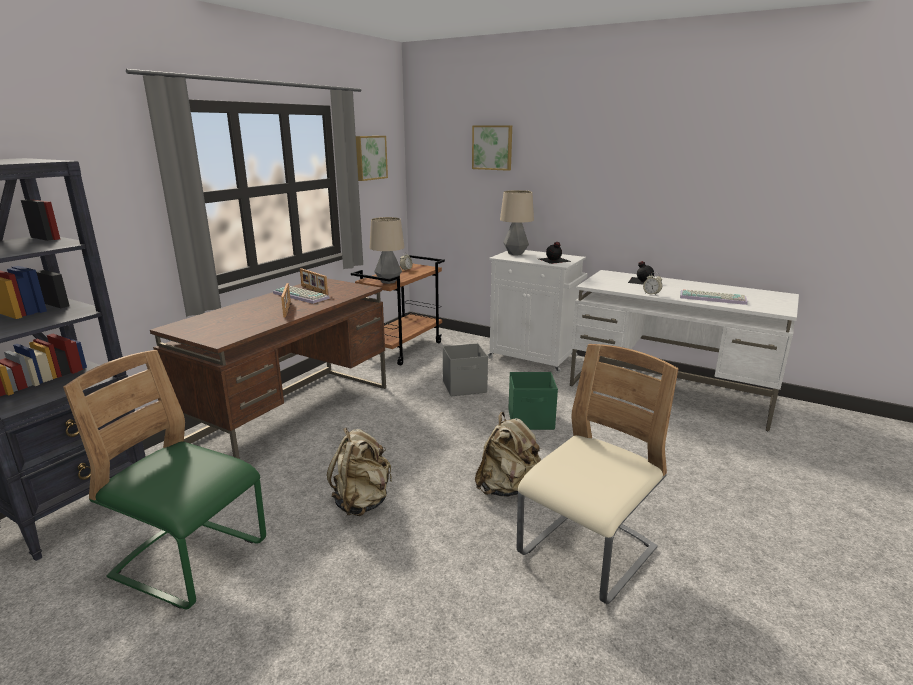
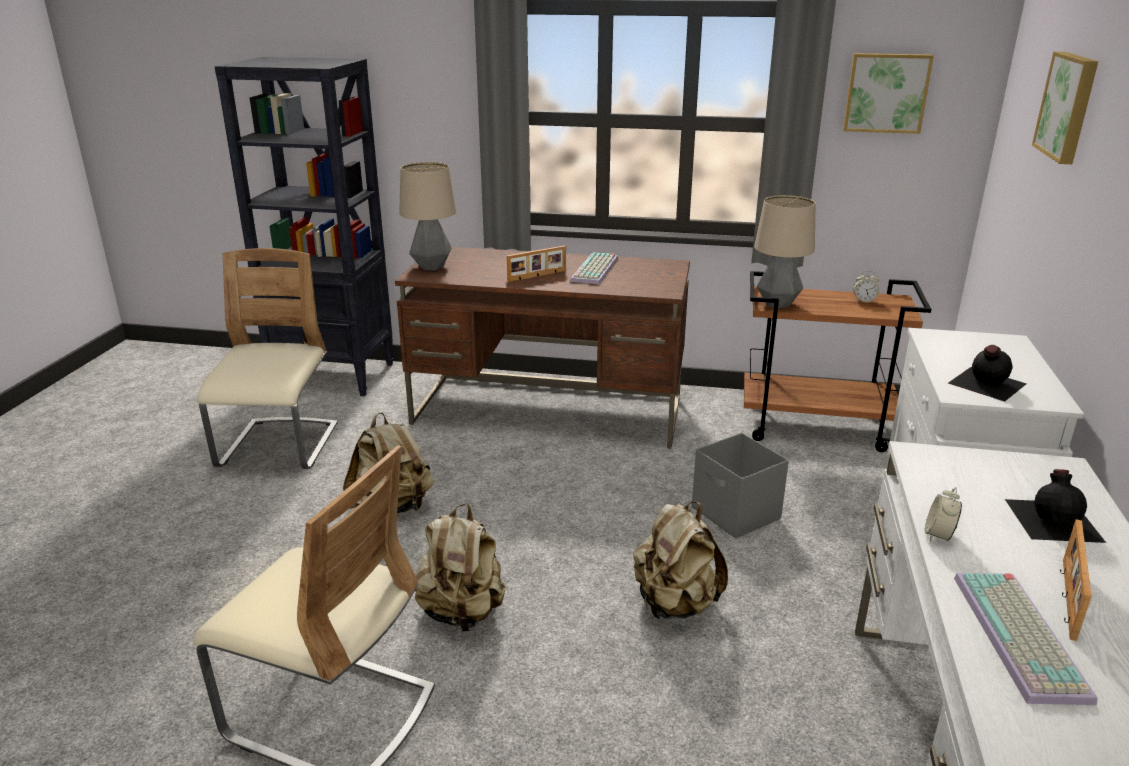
camera: 70 degrees right, 5 degrees up
(191, 561) = (279, 447): green chair -> beige chair
(313, 290) = (625, 269): picture frame -> picture frame (1066, 597)
(515, 253) = (980, 343): table lamp -> table lamp (432, 267)
(531, 420) = (675, 604): green storage box -> beige backpack

